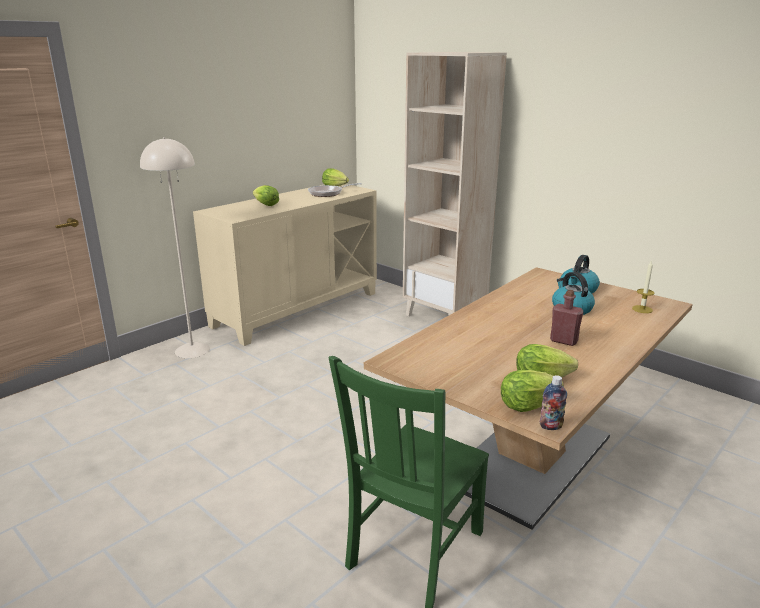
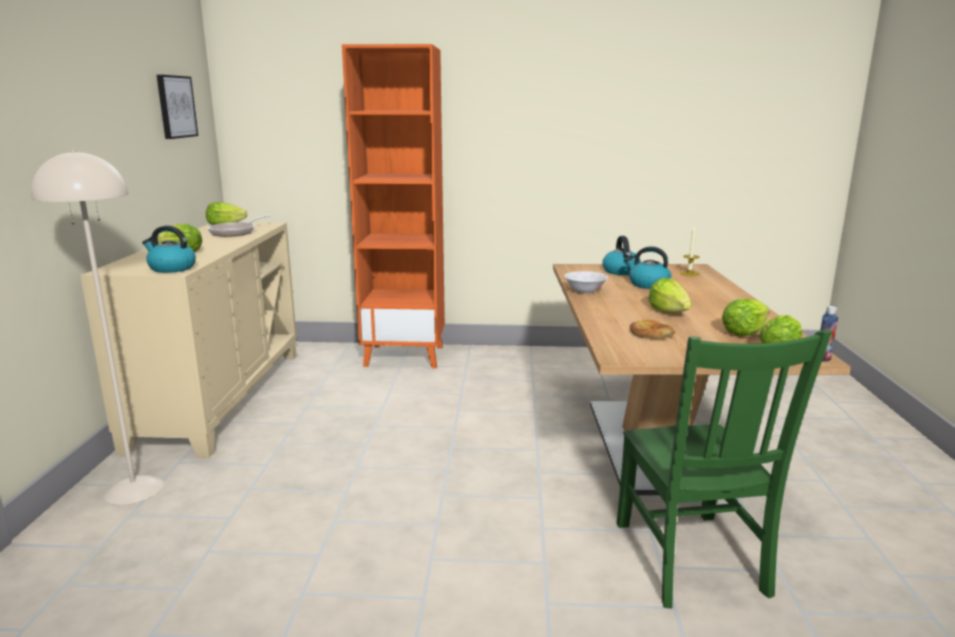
camera: 40 degrees left, 5 degrees down
(237, 216) = (171, 268): none -> kettle
(308, 97) = (175, 107): none -> picture
(445, 316) = (405, 356): beige bookcase -> orange bookcase
(460, 351) = (650, 333): none -> bread
(498, 300) = (585, 291): none -> white bowl
(523, 339) = (668, 312): none -> lettuce
(563, 341) = (696, 305): red bottle -> none

